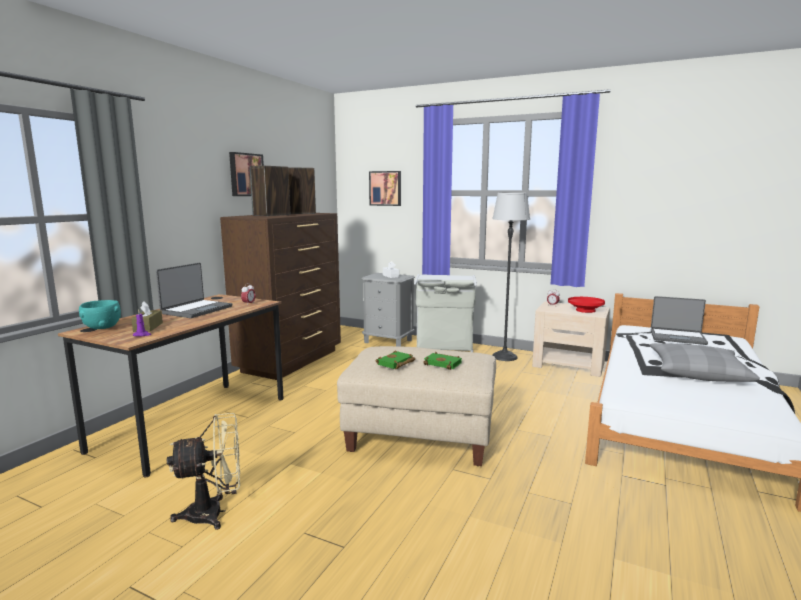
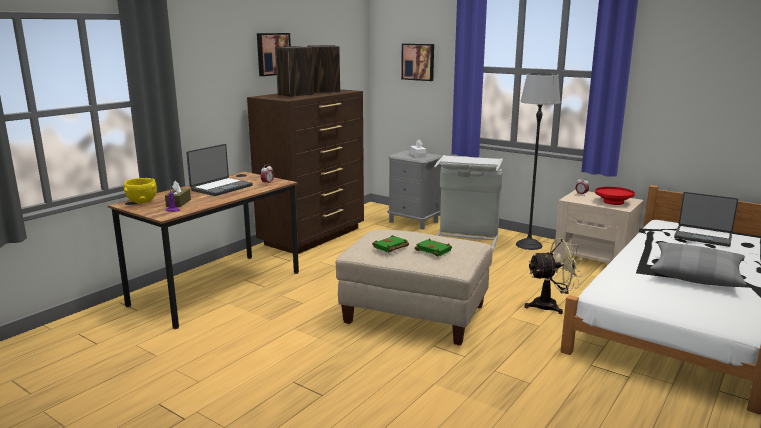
camera: 10 degrees right, 5 degrees up
(102, 328) = (142, 202): turquoise bowl -> yellow bowl
(214, 513) = (226, 361): beige fan -> beige fan (551, 306)

